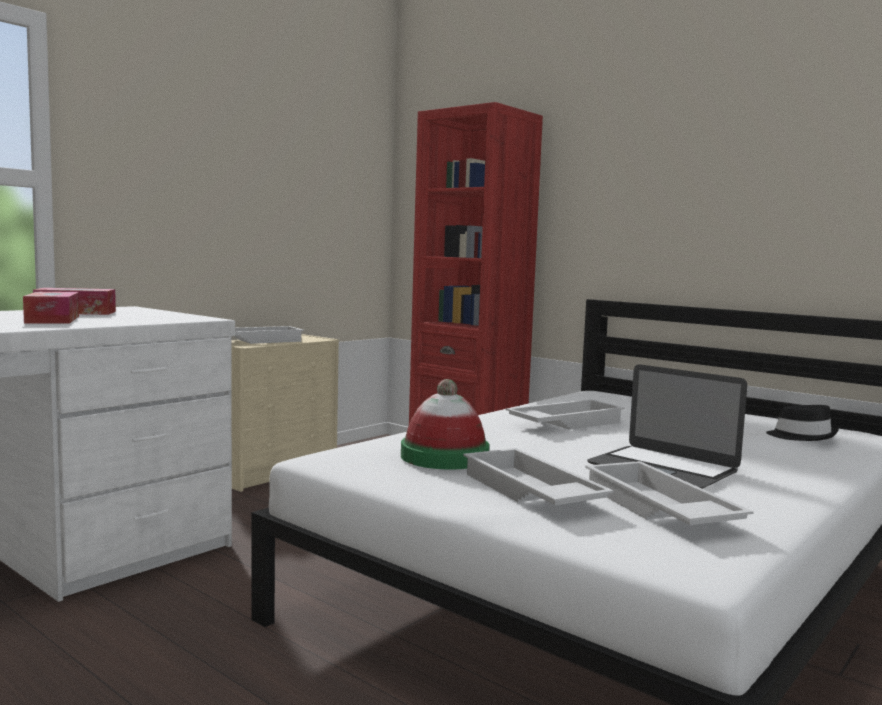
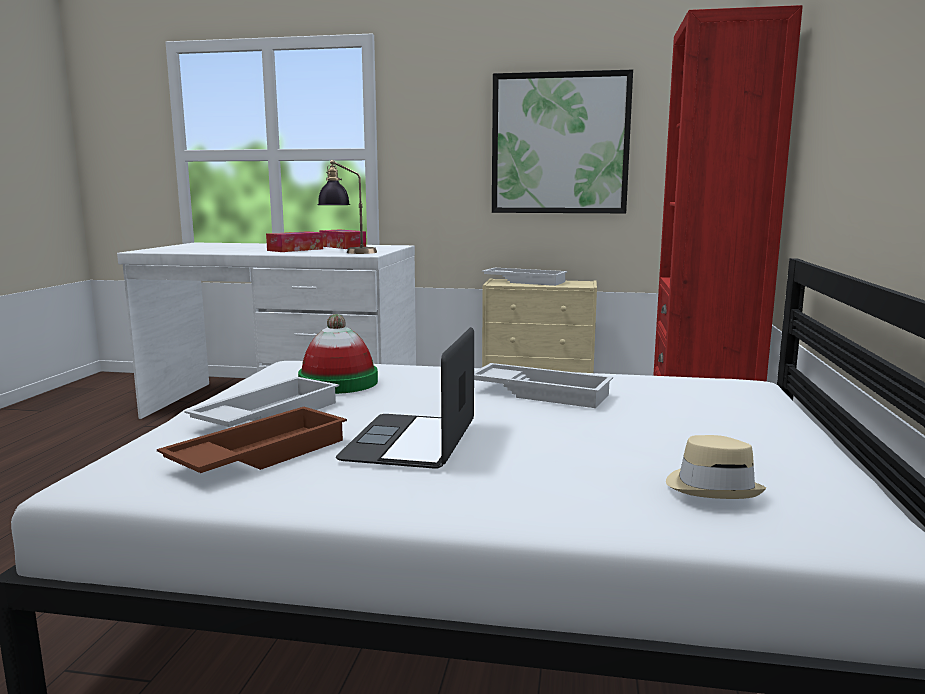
camera: 60 degrees right, 5 degrees up
(162, 318) = (348, 253): none -> table lamp
(263, 191) = (560, 144): none -> picture
(656, 509) = (259, 454): white tray -> brown tray
(802, 436) = (713, 487): black hat -> beige hat

